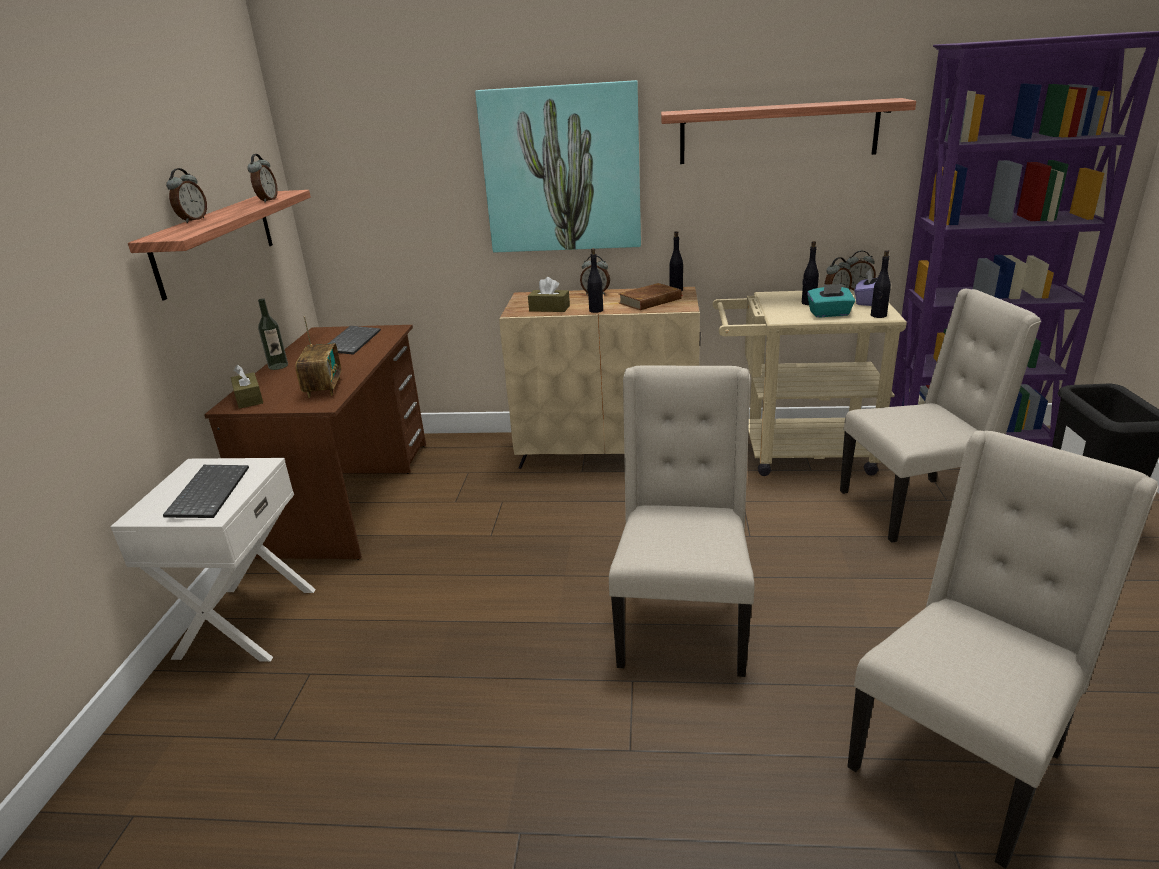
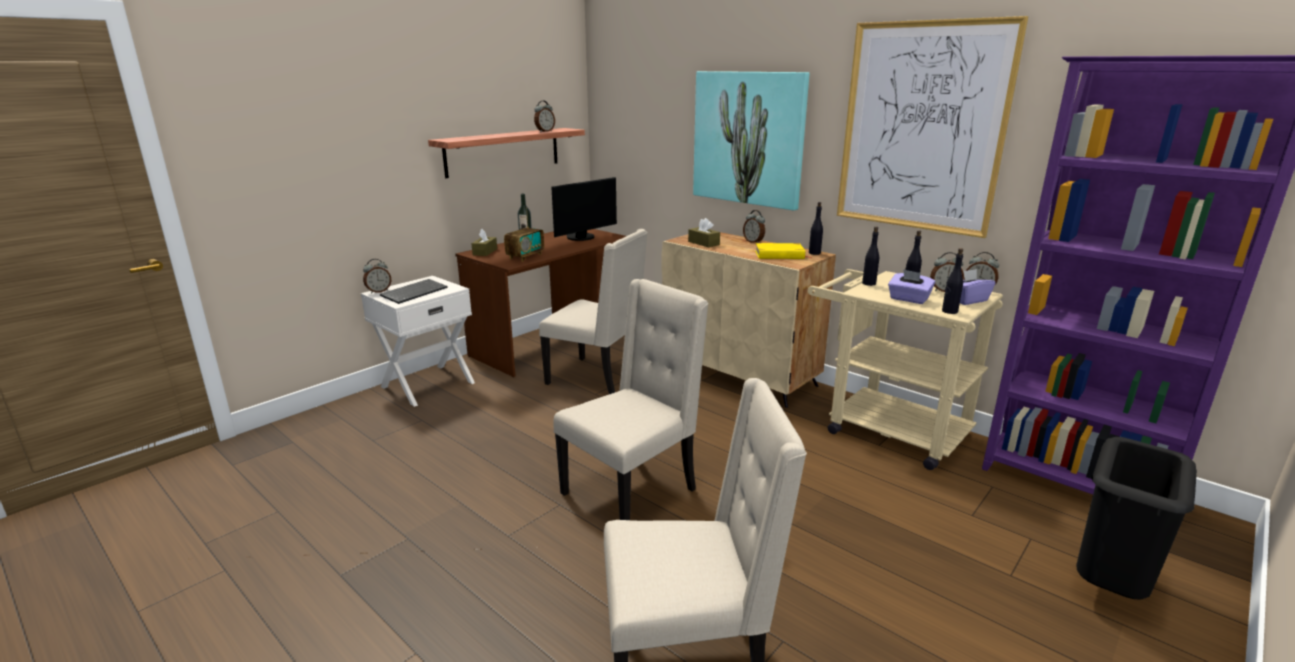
camera: 35 degrees right, 5 degrees down
(193, 220) = (483, 135): alarm clock -> alarm clock (379, 291)
(351, 341) = (582, 238): keyboard -> monitor
(596, 310) = (729, 251): black bottle -> black bottle (868, 283)
(650, 301) = (779, 255): brown book -> yellow book
(778, 132) = (921, 128): shelf -> picture
(829, 314) = (908, 299): turquoise tissue box -> purple tissue box
(914, 507) = (929, 506): beige chair -> beige chair (597, 378)

